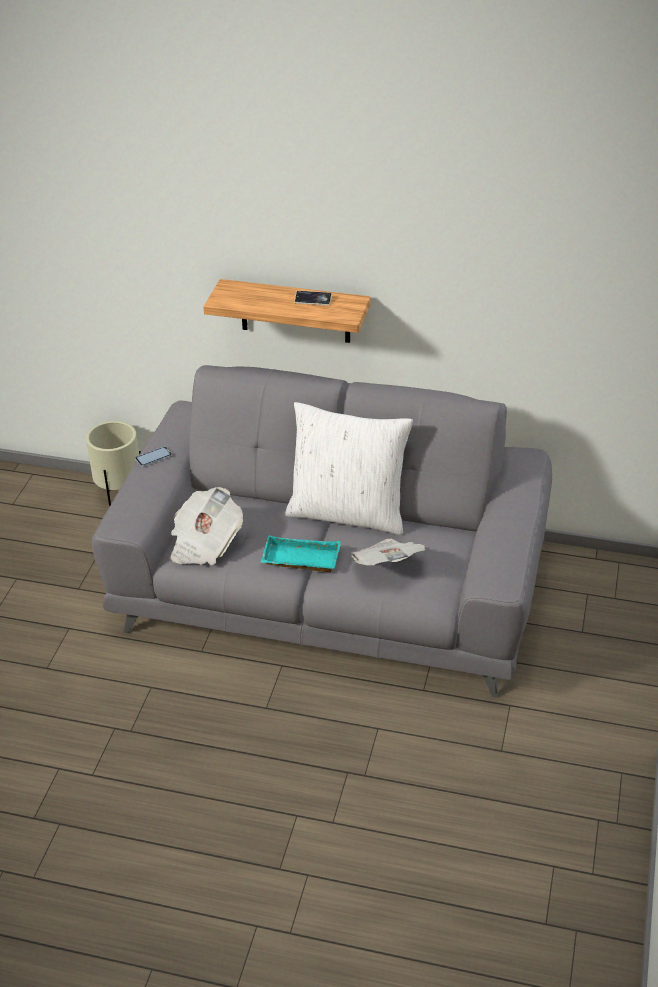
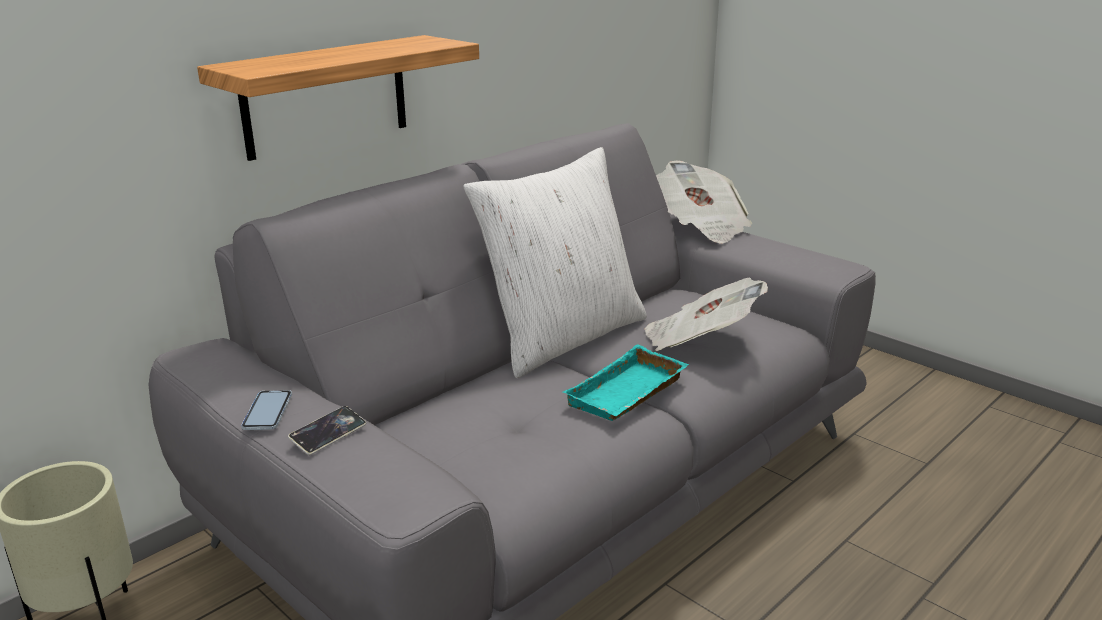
camera: 60 degrees left, 15 degrees down
(204, 544) = (501, 462): newspaper -> newspaper (702, 227)
(313, 300) = (375, 47): phone -> phone (328, 434)

